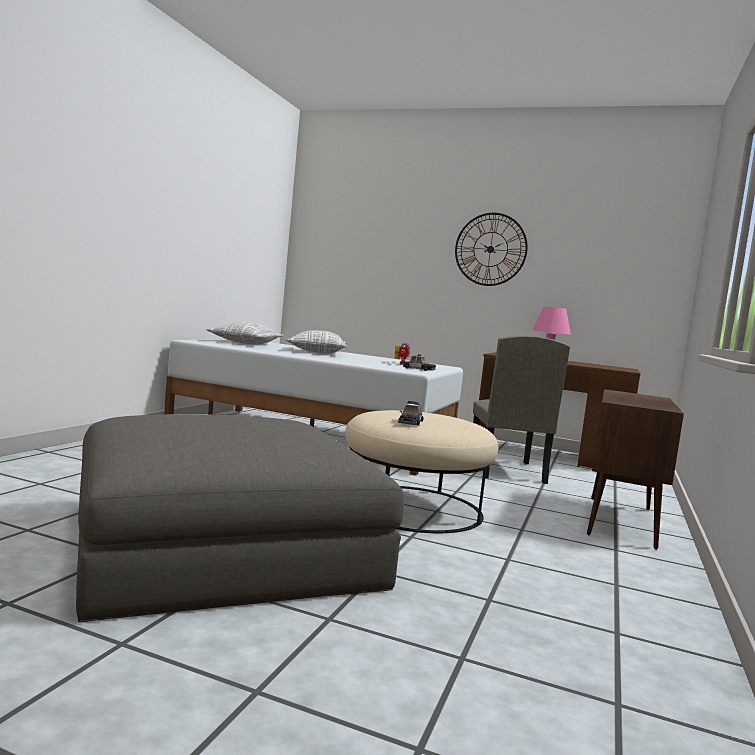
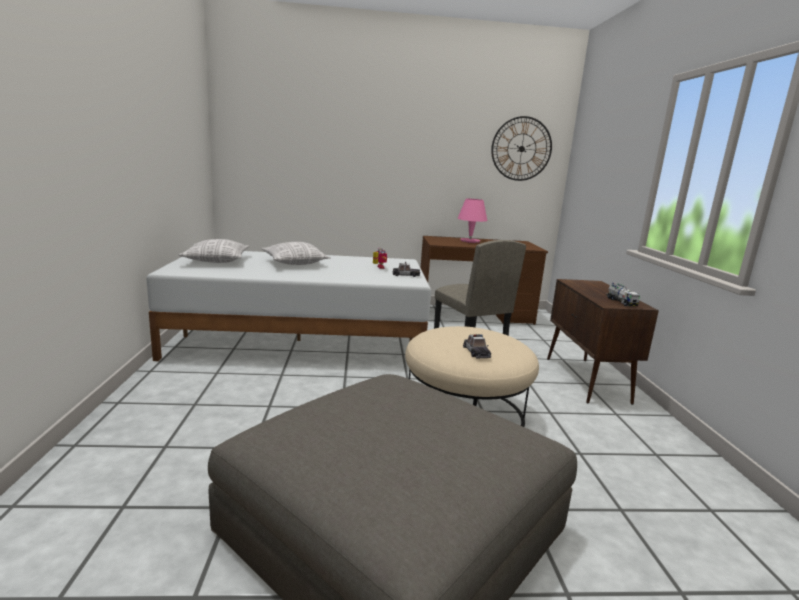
camera: 25 degrees left, 10 degrees up
(490, 249) = (413, 147): wall clock -> wall clock (521, 149)
(643, 404) = (621, 302): none -> toy truck

